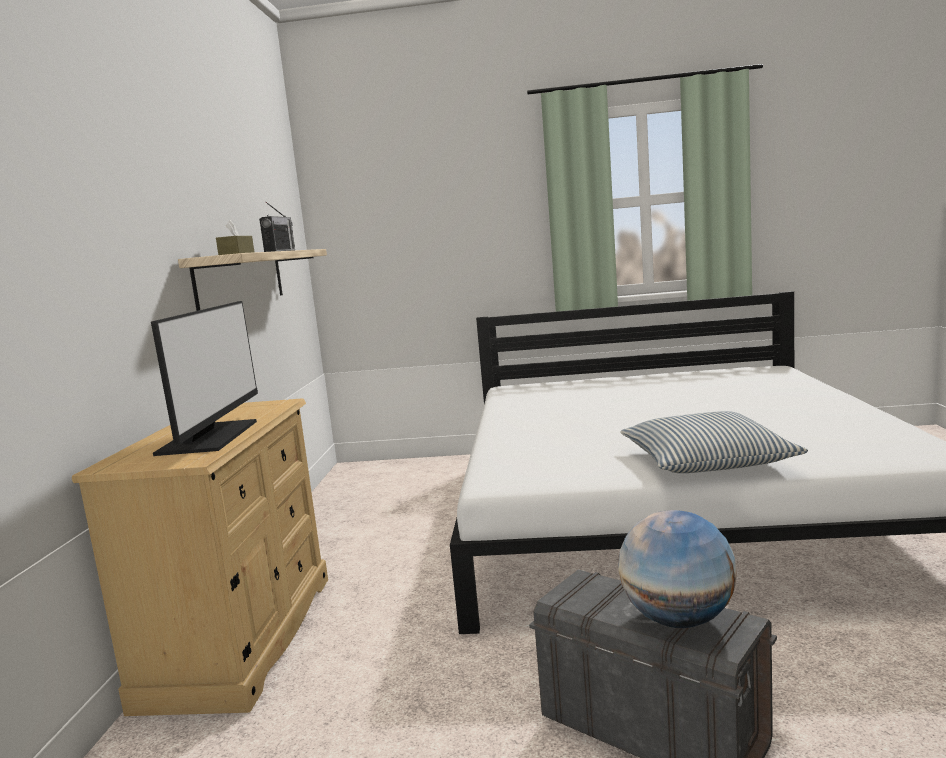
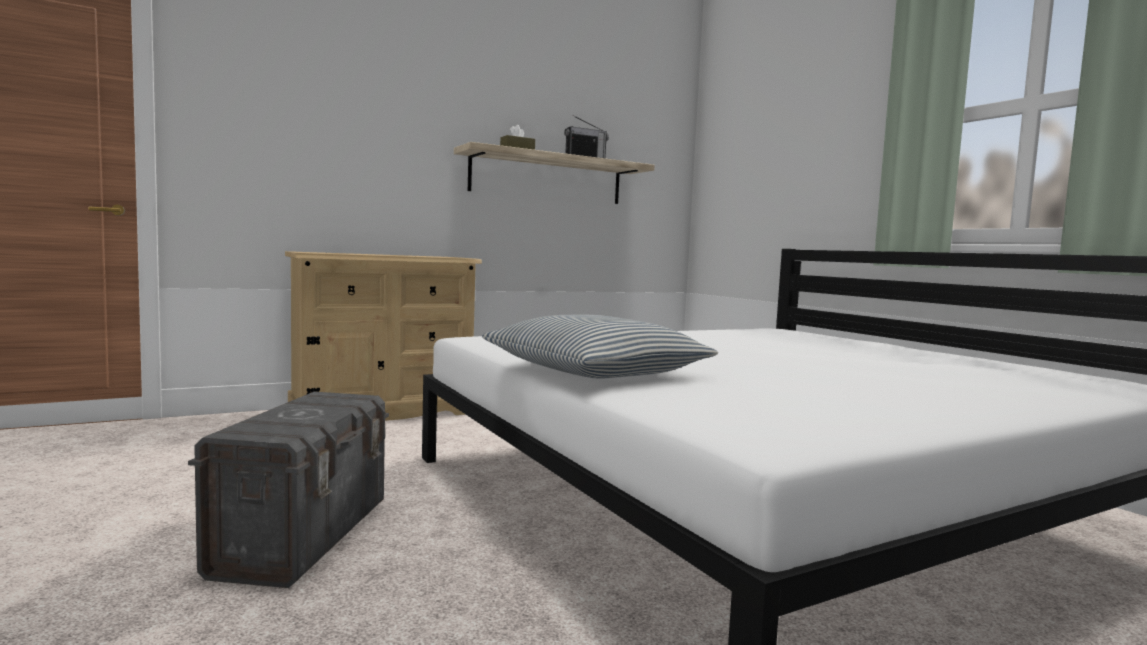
camera: 55 degrees right, 5 degrees down
(211, 437) = (364, 254): monitor -> none
(678, 620) = (283, 420): globe -> none

